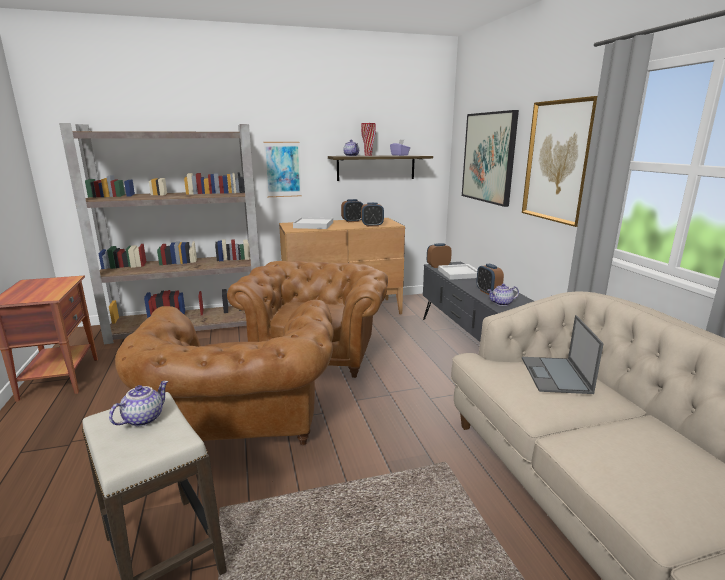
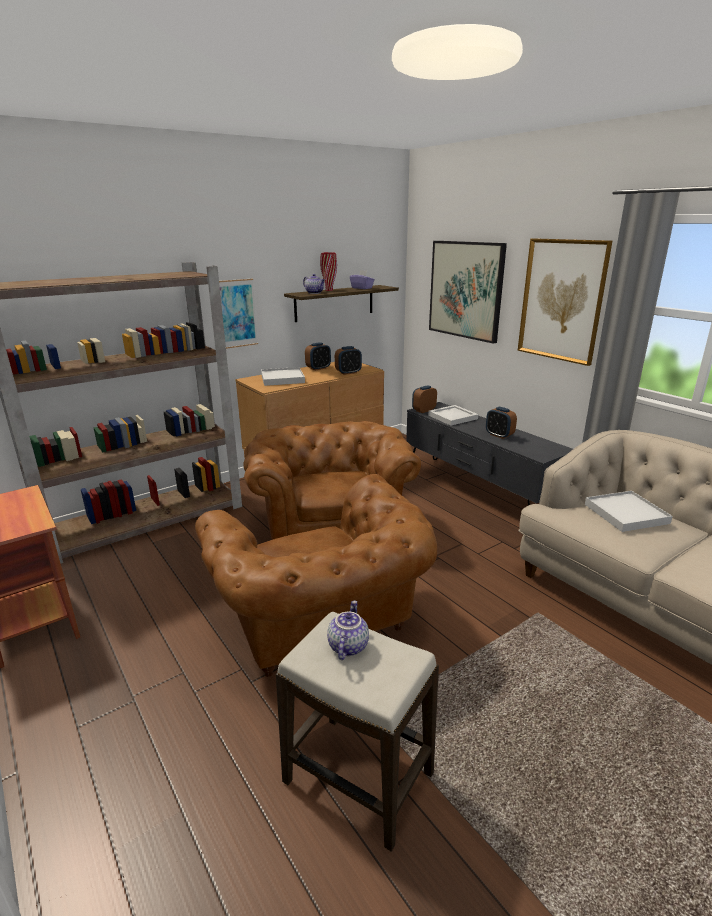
camera: 20 degrees left, 5 degrees up
(501, 303) = (523, 447): teapot -> none
(556, 375) = (626, 514): laptop -> white tray

